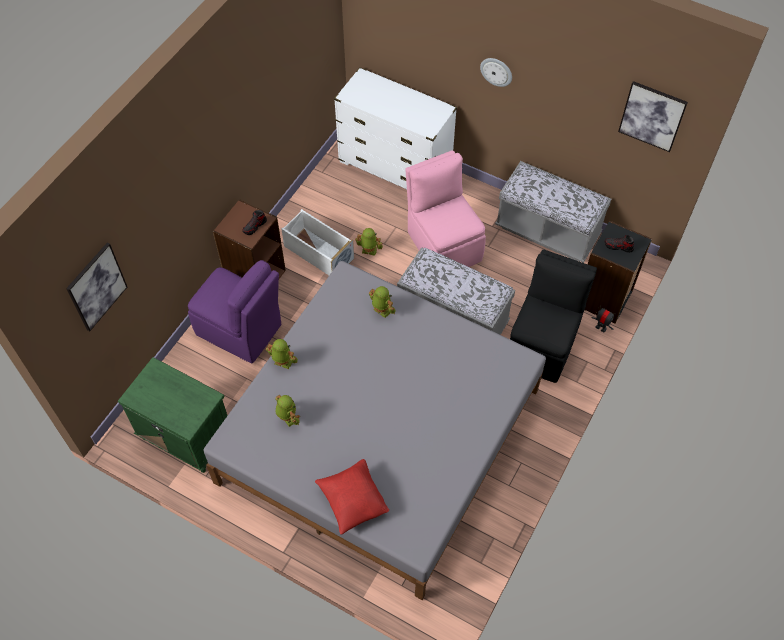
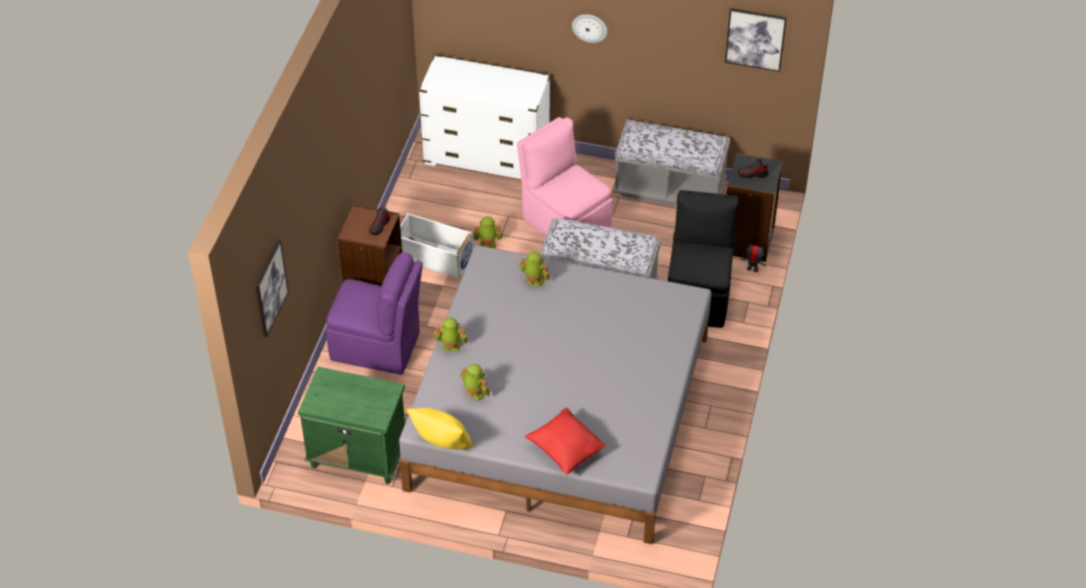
camera: 15 degrees left, 10 degrees down
(239, 464) = (441, 443): none -> yellow pillow

